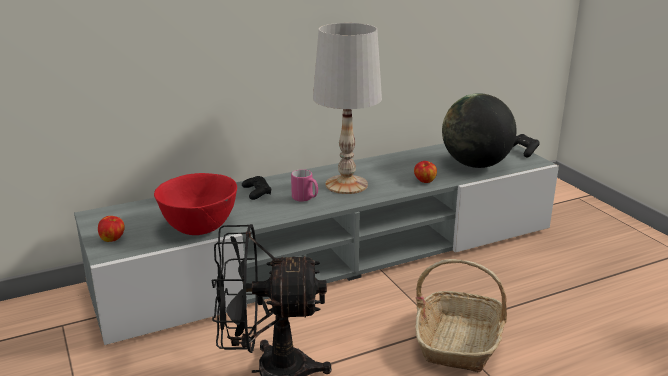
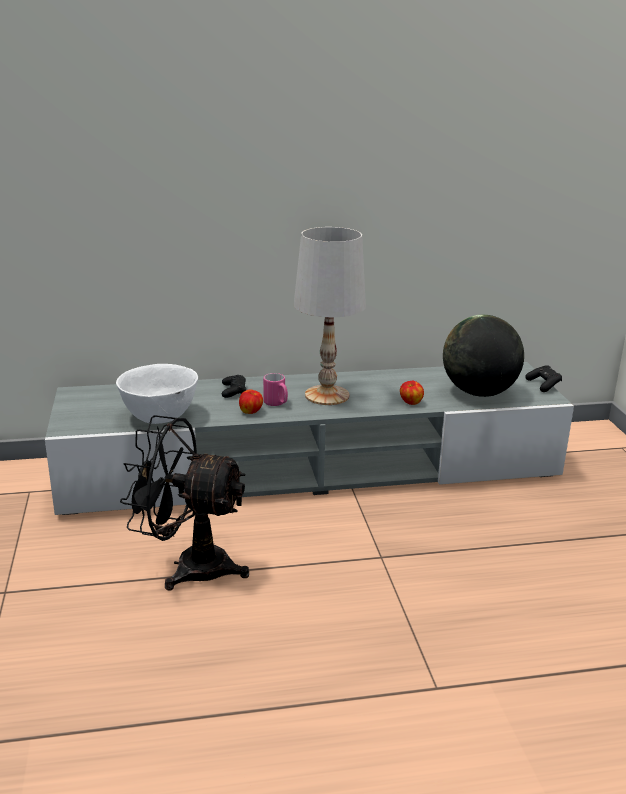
camera: 15 degrees right, 0 degrees up
(113, 239) = (77, 416): apple -> apple (251, 412)
(200, 228) = (160, 417): red bowl -> white bowl
(459, 341) = (392, 572): basket -> none

